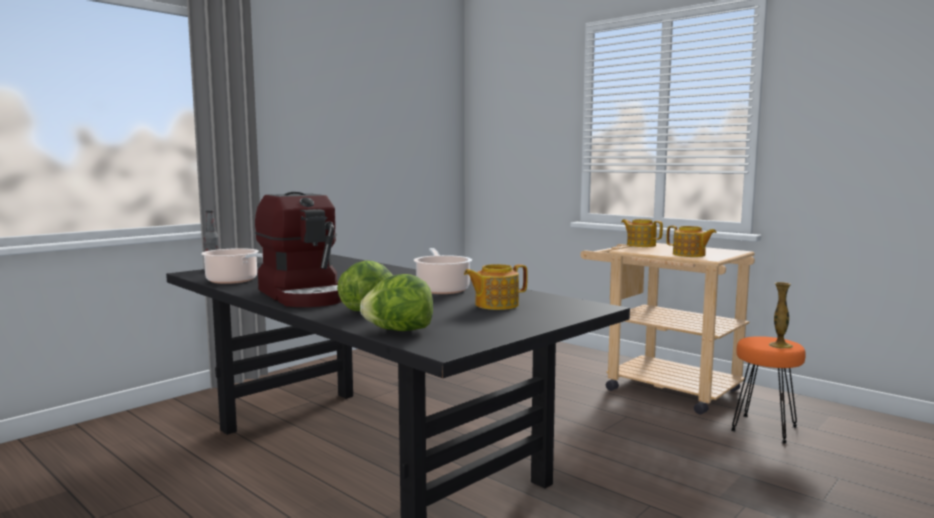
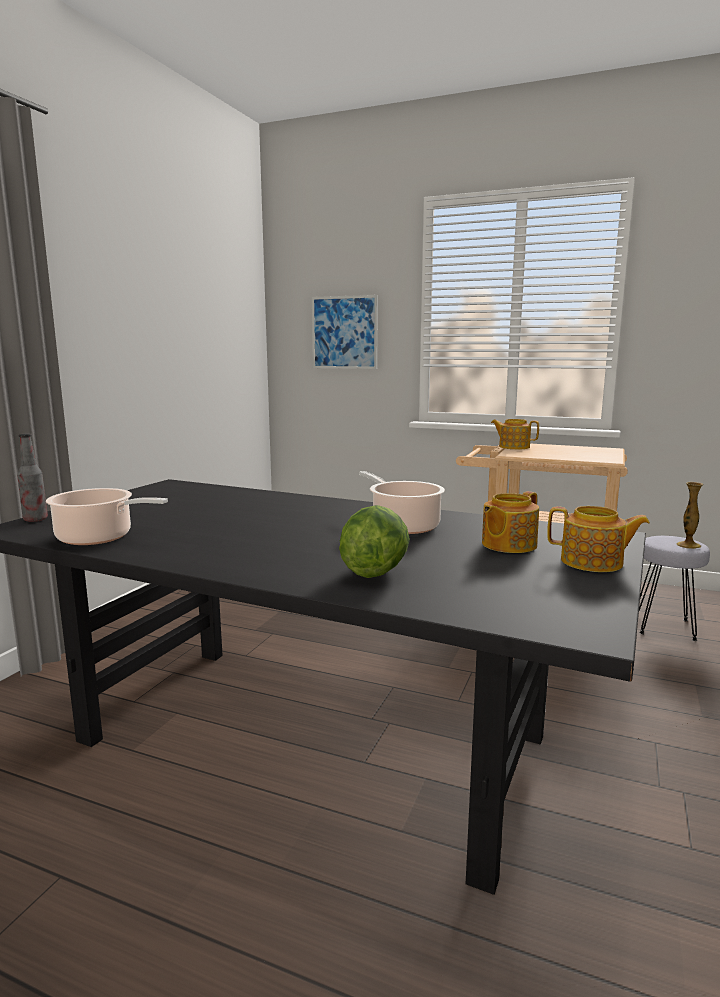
camera: 20 degrees left, 5 degrees up
(305, 295) = (245, 554): coffee machine -> none
(399, 331) = (477, 606): lettuce -> none
(522, 142) = (344, 332): none -> picture
(689, 255) = (581, 457): teapot -> teapot (593, 562)
(765, 429) = (665, 627): orange stool -> grey stool

